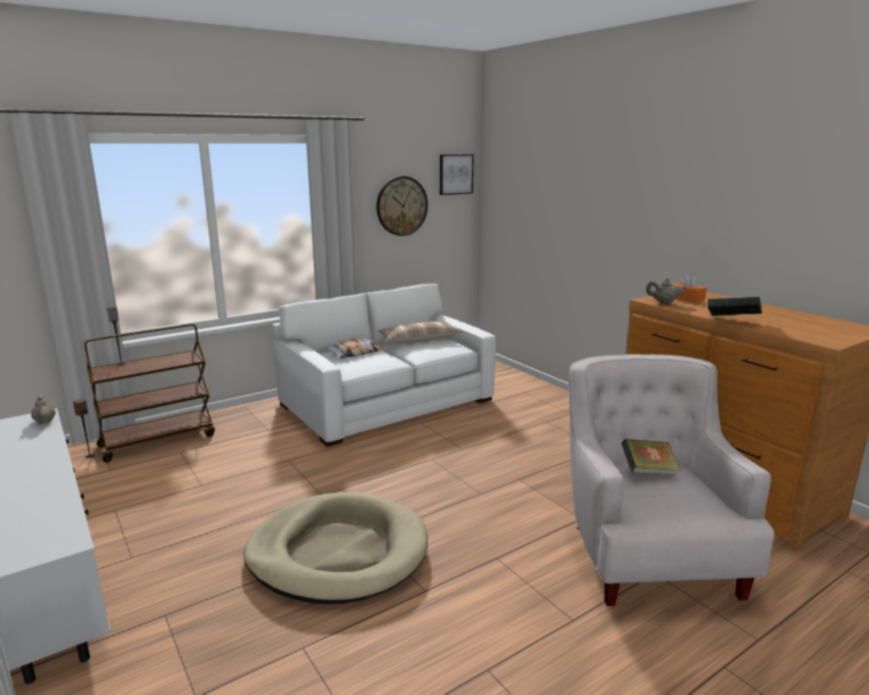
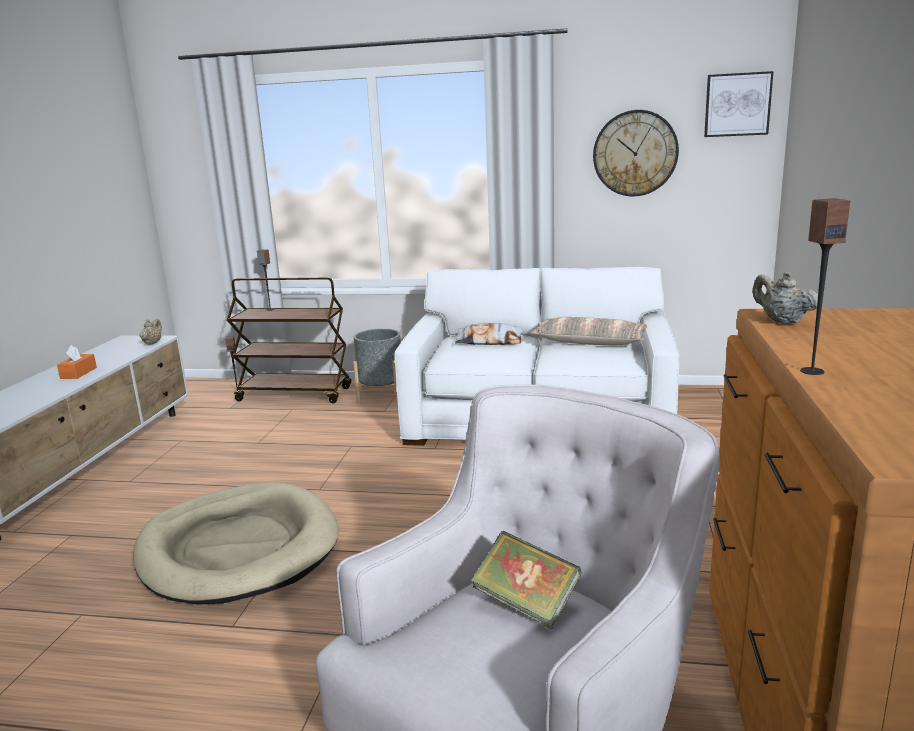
camera: 45 degrees right, 0 degrees up
(242, 419) = (381, 395): none -> grey planter
(686, 298) = (858, 323): orange tissue box -> orange tissue box (78, 373)
(732, 321) = (811, 371): book -> speaker

